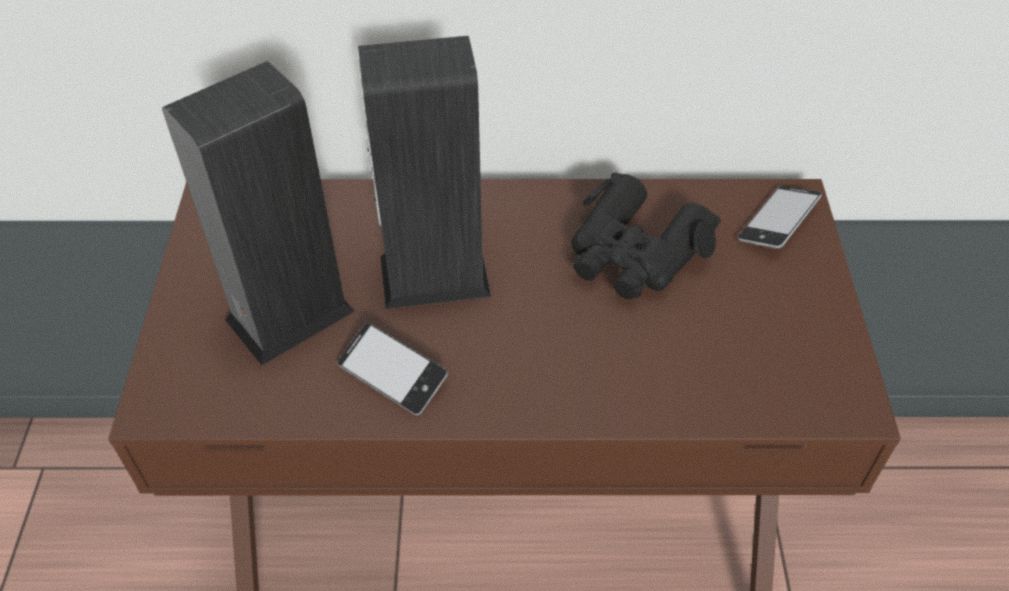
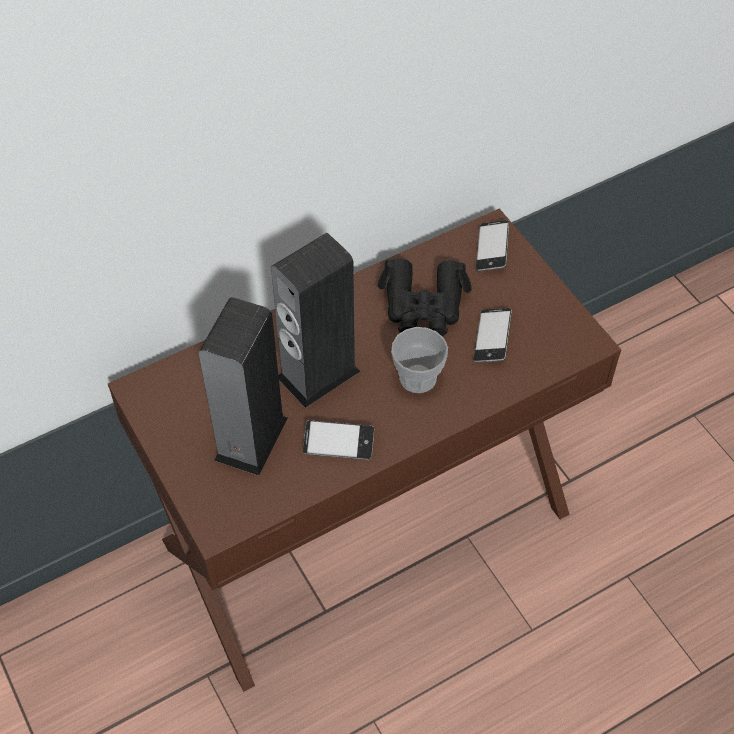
camera: 30 degrees left, 5 degrees up
(562, 339) = (418, 378): none -> cup
(703, 335) = (492, 338): none -> phone

